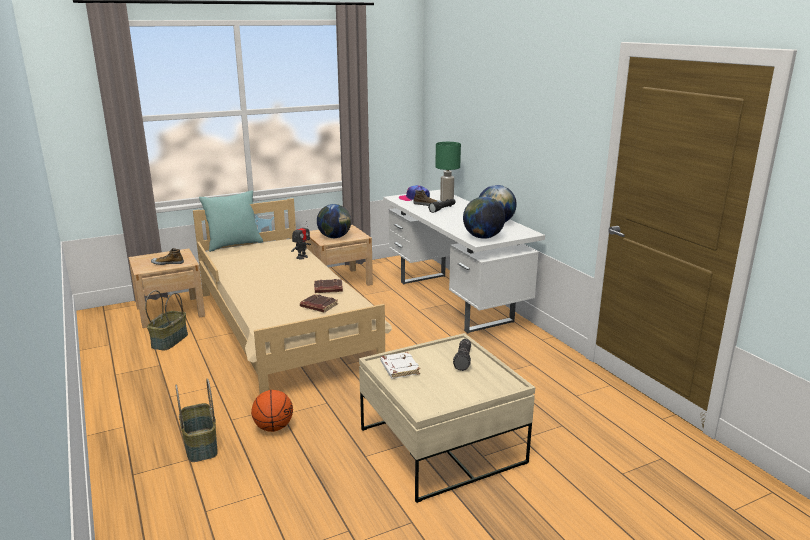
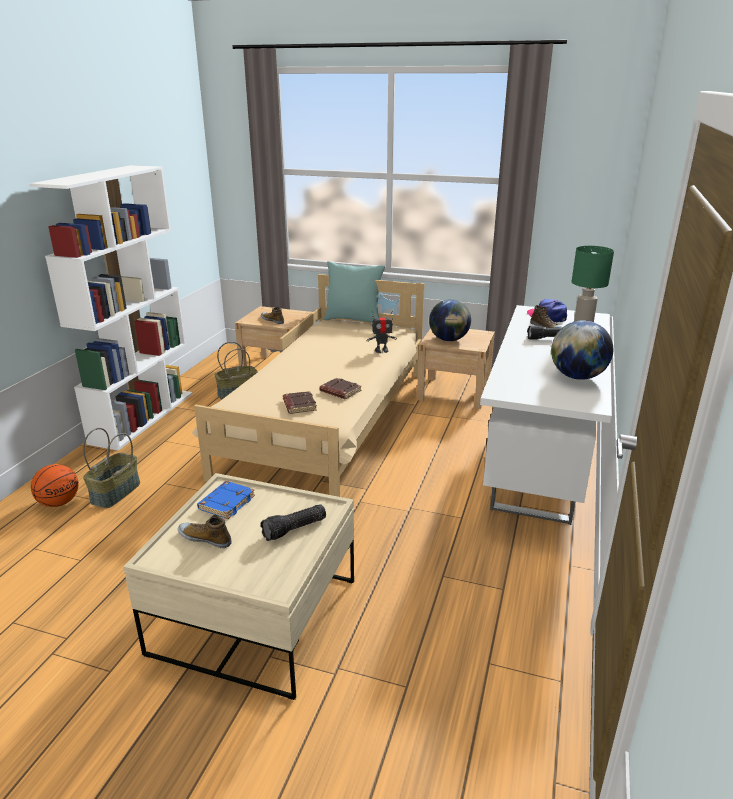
camera: 45 degrees right, 5 degrees up
(109, 391) = (143, 417): none -> white bookcase
(273, 427) = (176, 507): basketball -> basketball (59, 502)
(399, 368) = (226, 502): white book -> blue book
(427, 388) = (205, 538): none -> shoe
(482, 237) = (517, 389): globe -> none

